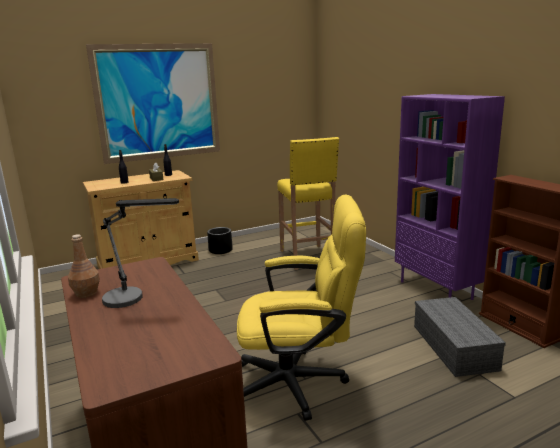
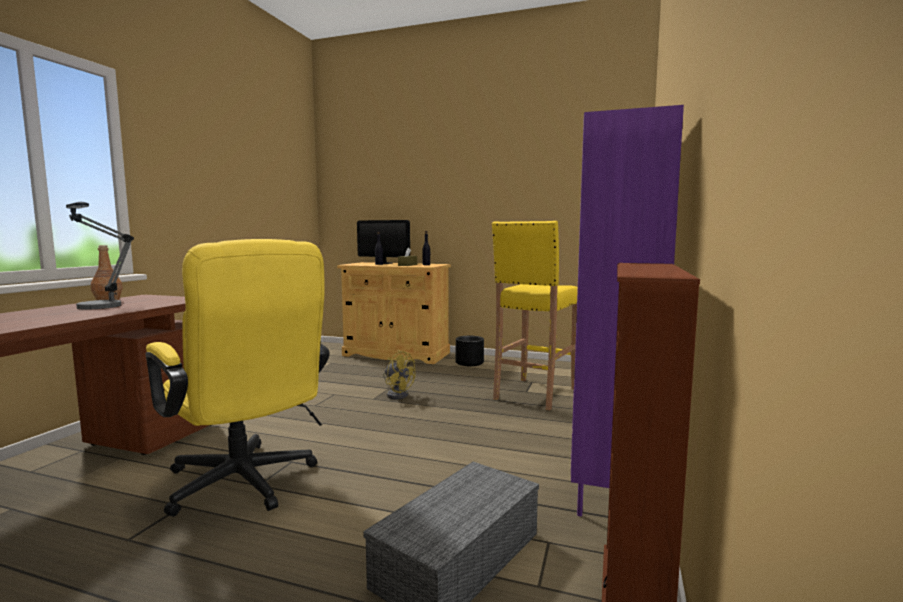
camera: 45 degrees right, 10 degrees down
(118, 179) = (384, 263): none -> monitor
(158, 102) = (439, 190): picture -> none
(233, 291) = (397, 394): none -> yellow fan

